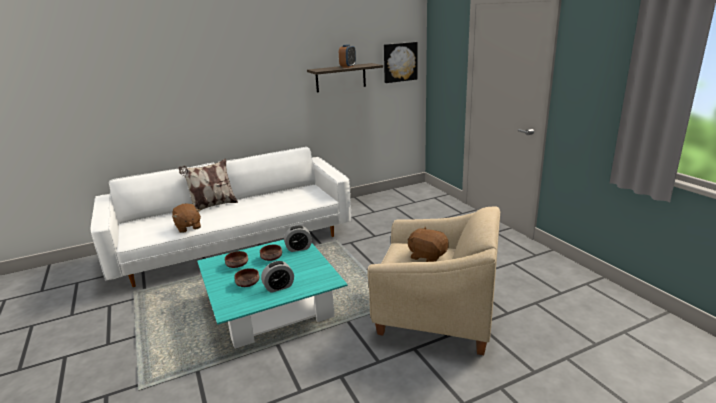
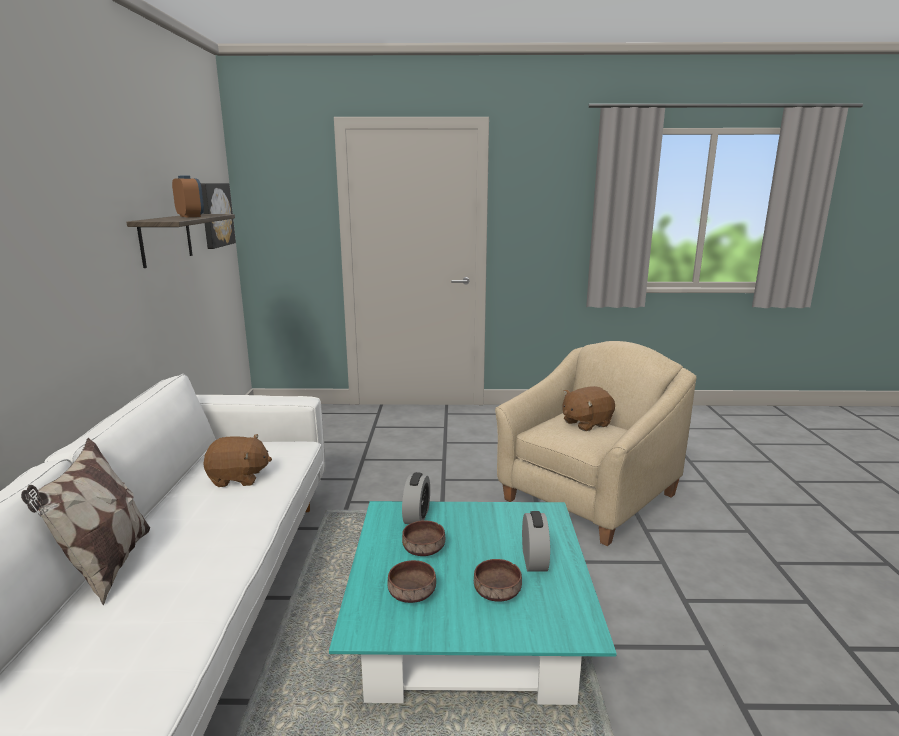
camera: 65 degrees left, 5 degrees down
(188, 227) = (181, 622): brown plush toy -> brown plush toy (238, 478)

